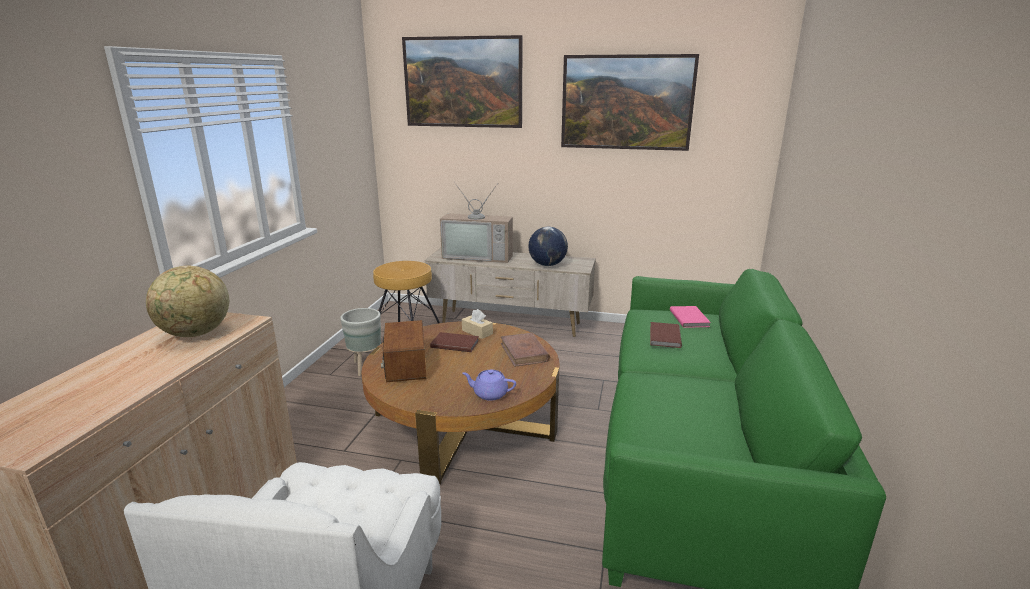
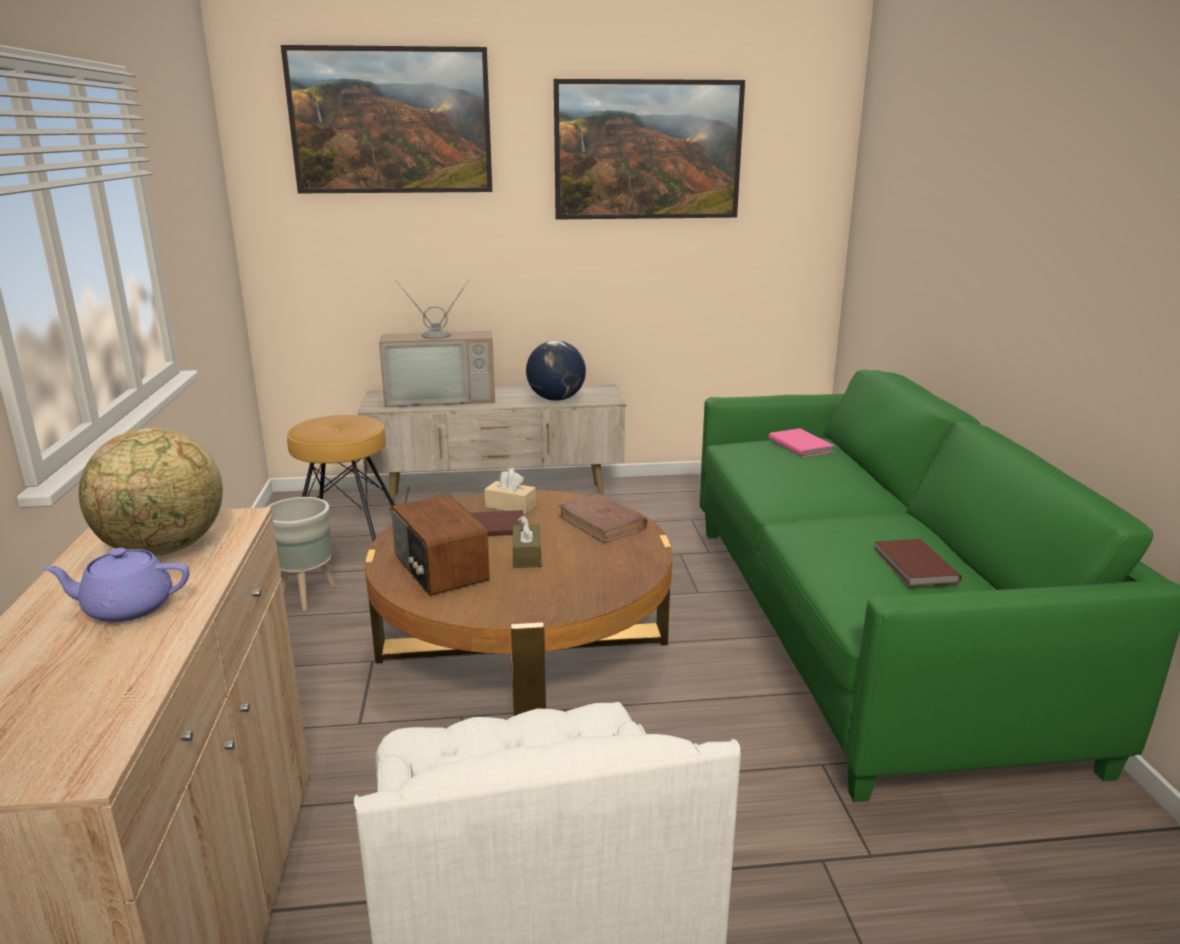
camera: 20 degrees left, 0 degrees up
(461, 366) = (527, 555): none -> brown tissue box
(489, 394) = (599, 584): purple teapot -> purple teapot (126, 608)
(663, 337) = (789, 471): brown book -> brown book (913, 566)

